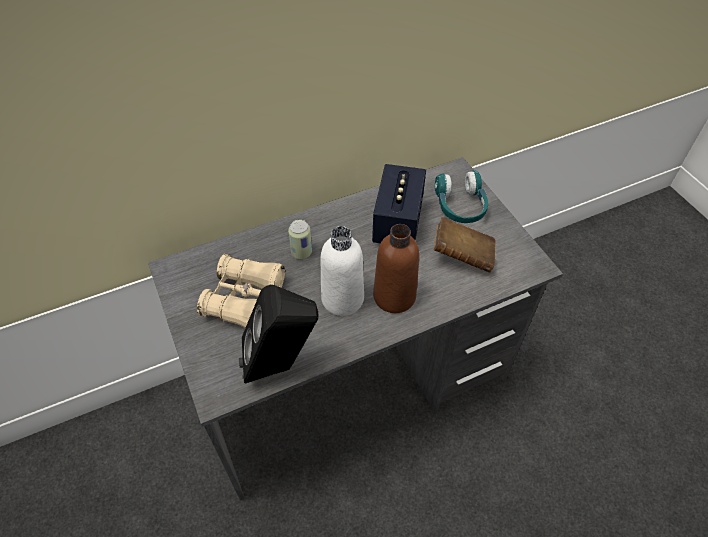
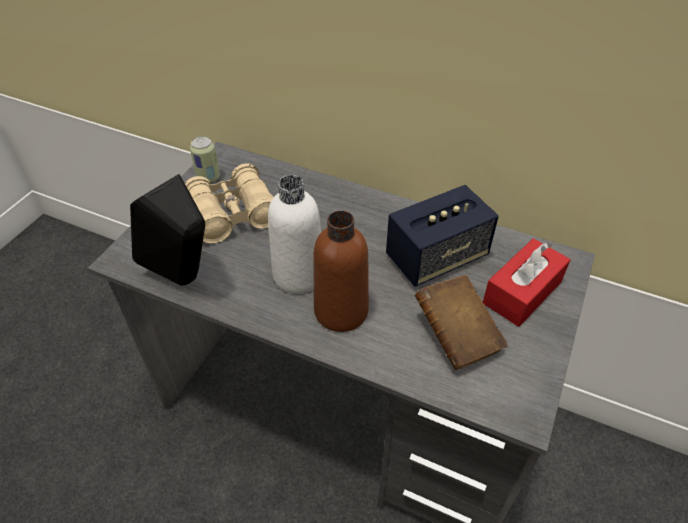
camera: 50 degrees right, 5 degrees down
(301, 252) = (321, 216): can -> can (208, 177)
(460, 206) = (522, 292): turquoise headphones -> red tissue box

